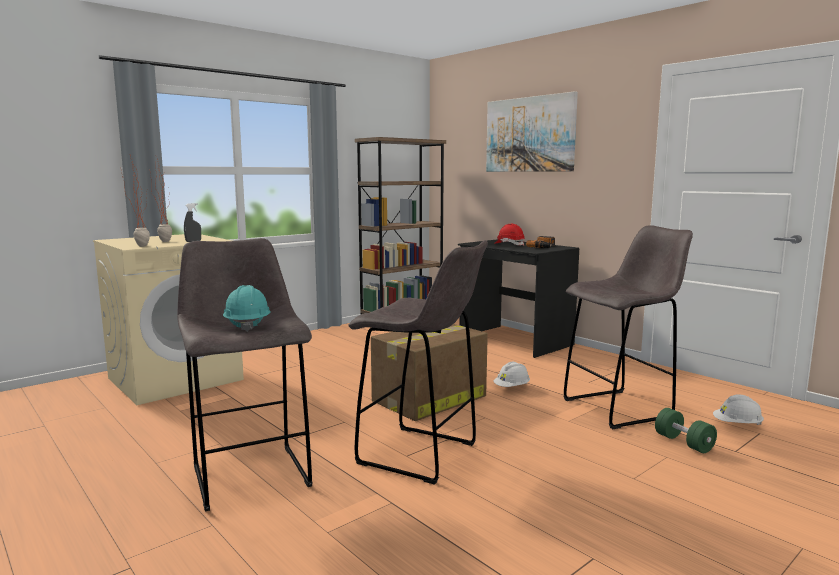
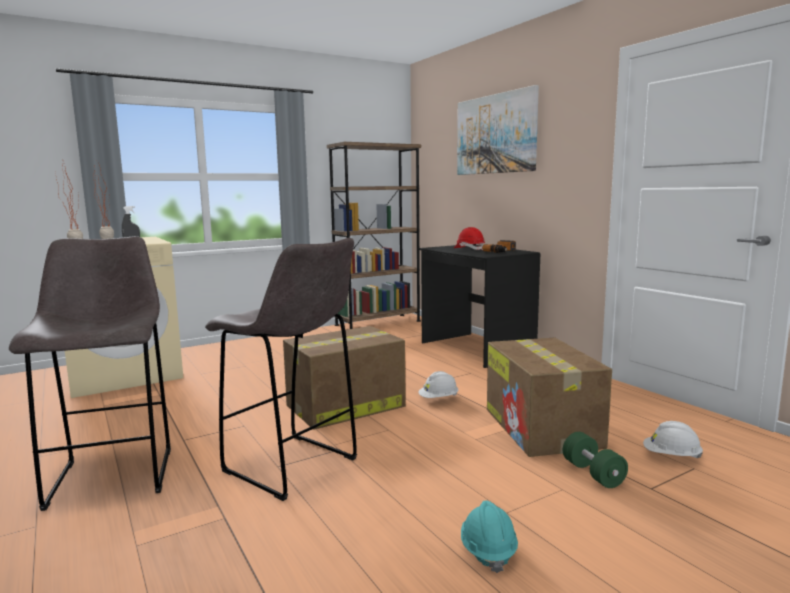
camera: 10 degrees right, 0 degrees up
(247, 325) = (94, 323): turquoise hard hat -> turquoise hard hat (488, 551)
(620, 408) = (542, 428): grey stool -> cardboard box

